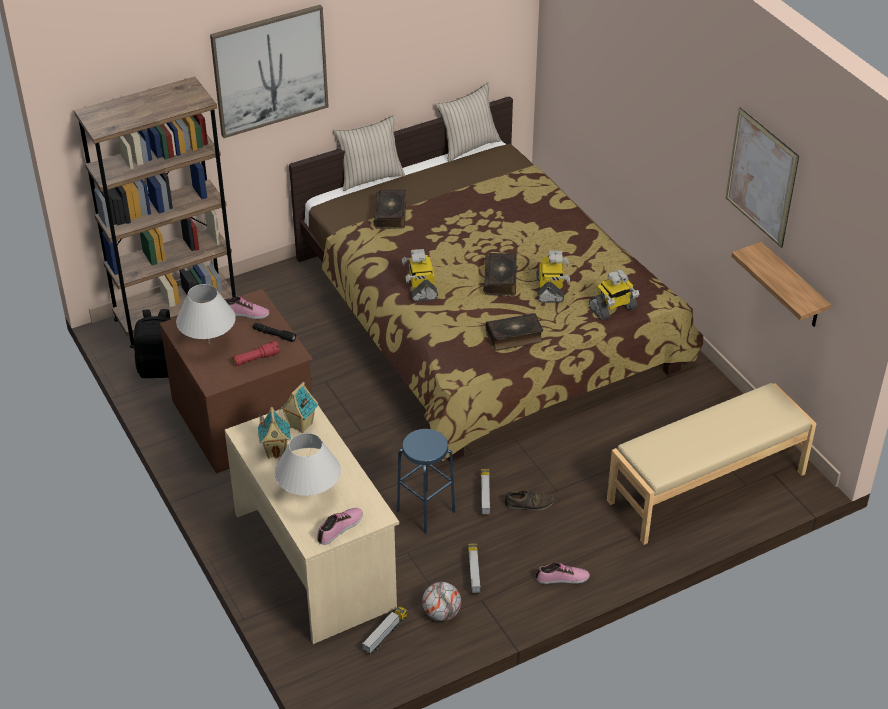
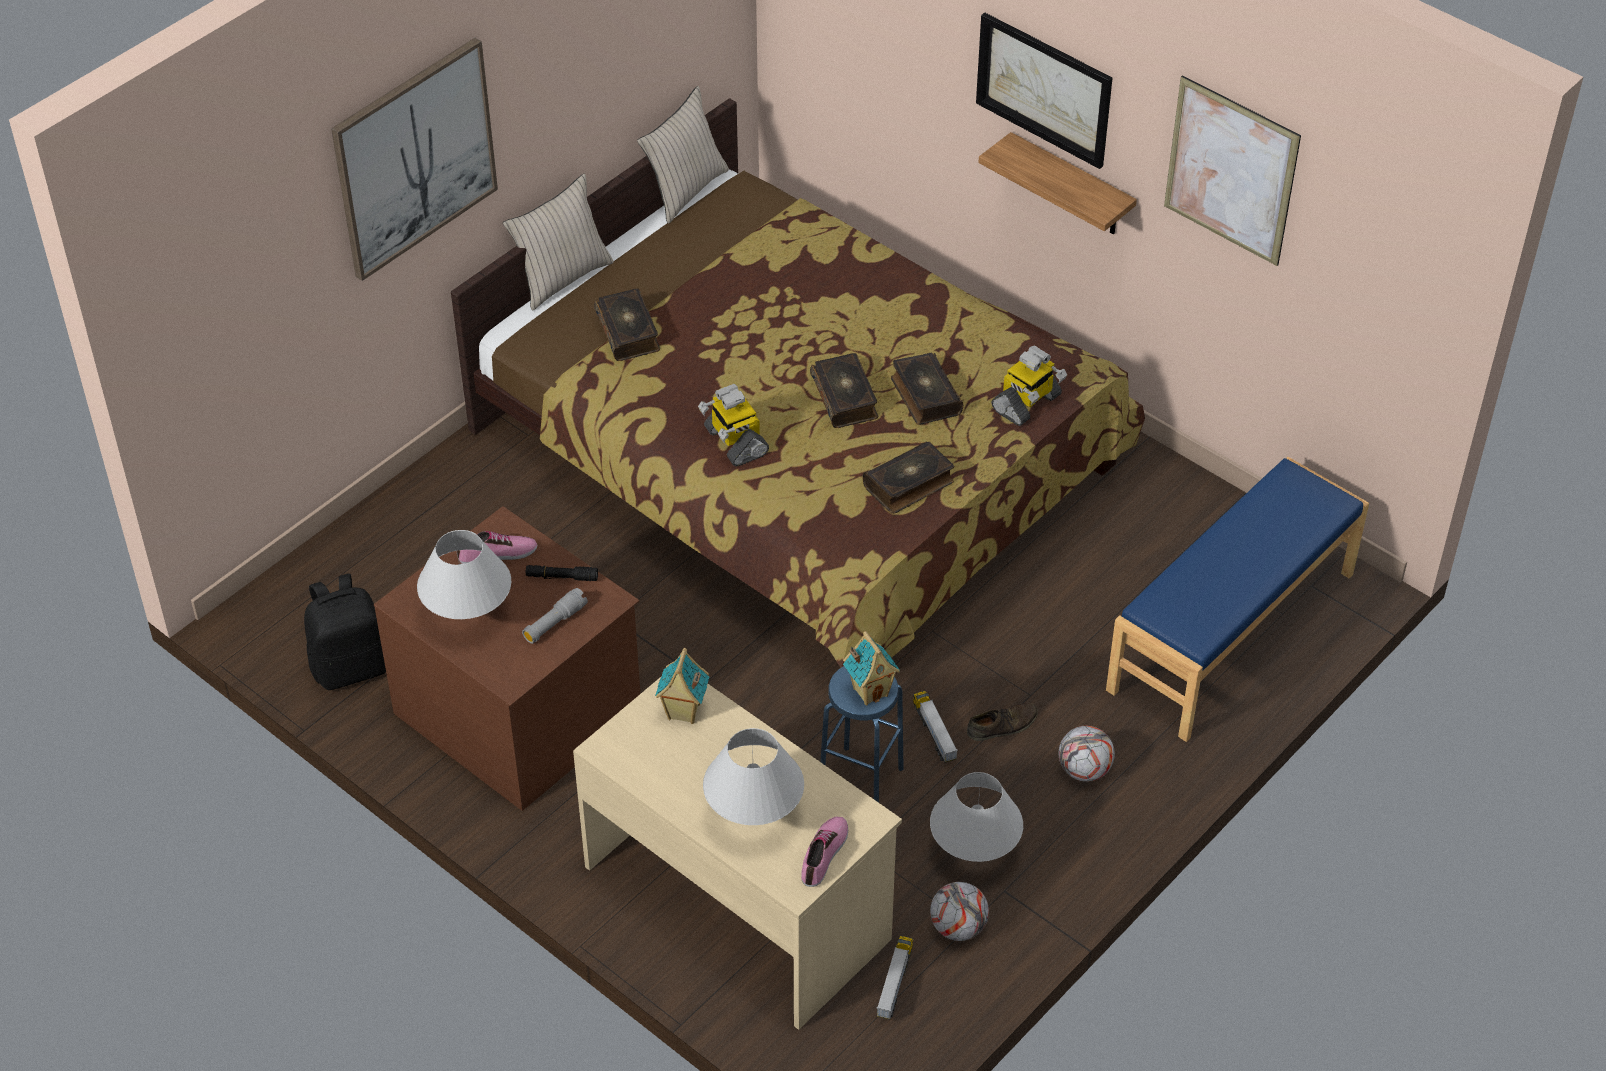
camera: 20 degrees left, 5 degrees up
(176, 315) = (327, 572): brown bookcase -> none
(256, 359) = (555, 623): red flashlight -> grey flashlight
(276, 451) = (668, 762): toy house -> toy house (870, 691)
(474, 573) = (974, 853): toy truck -> white table lamp
(550, 290) = (925, 396): toy robot -> book
(562, 578) = (1099, 825): shoe -> none
(569, 544) = (1084, 770): none -> football
(670, 110) = (1044, 89): none -> picture
(707, 488) = (1233, 632): beige bench -> blue bench
(792, 287) = (1301, 318): shelf -> shelf (1071, 187)

